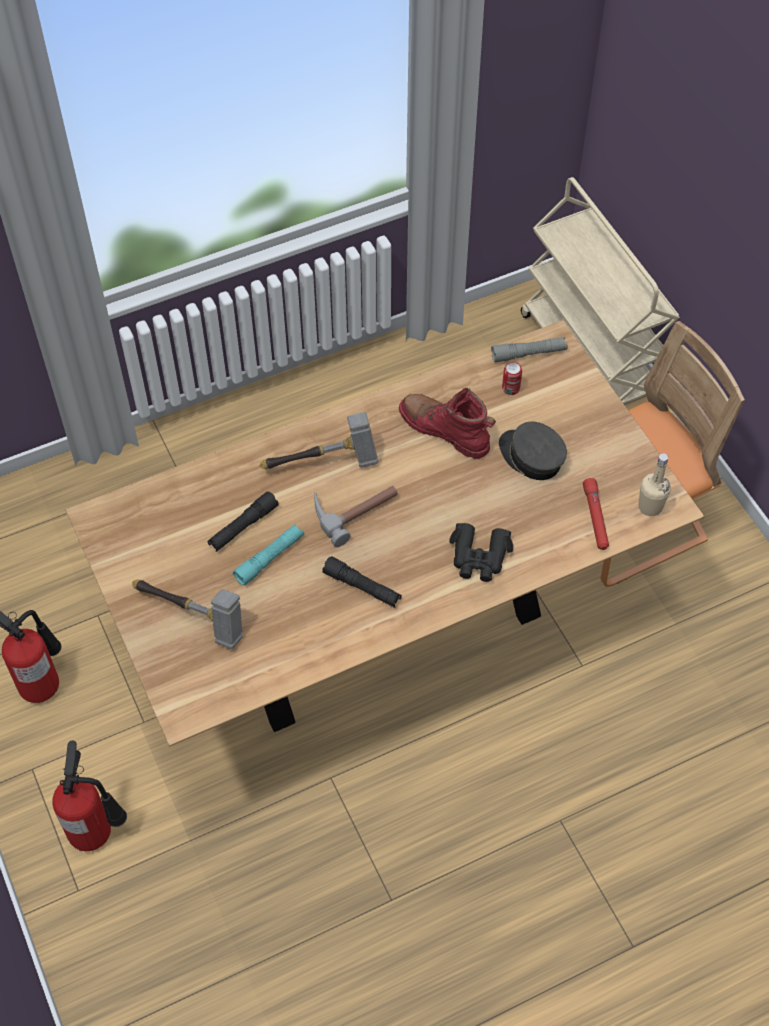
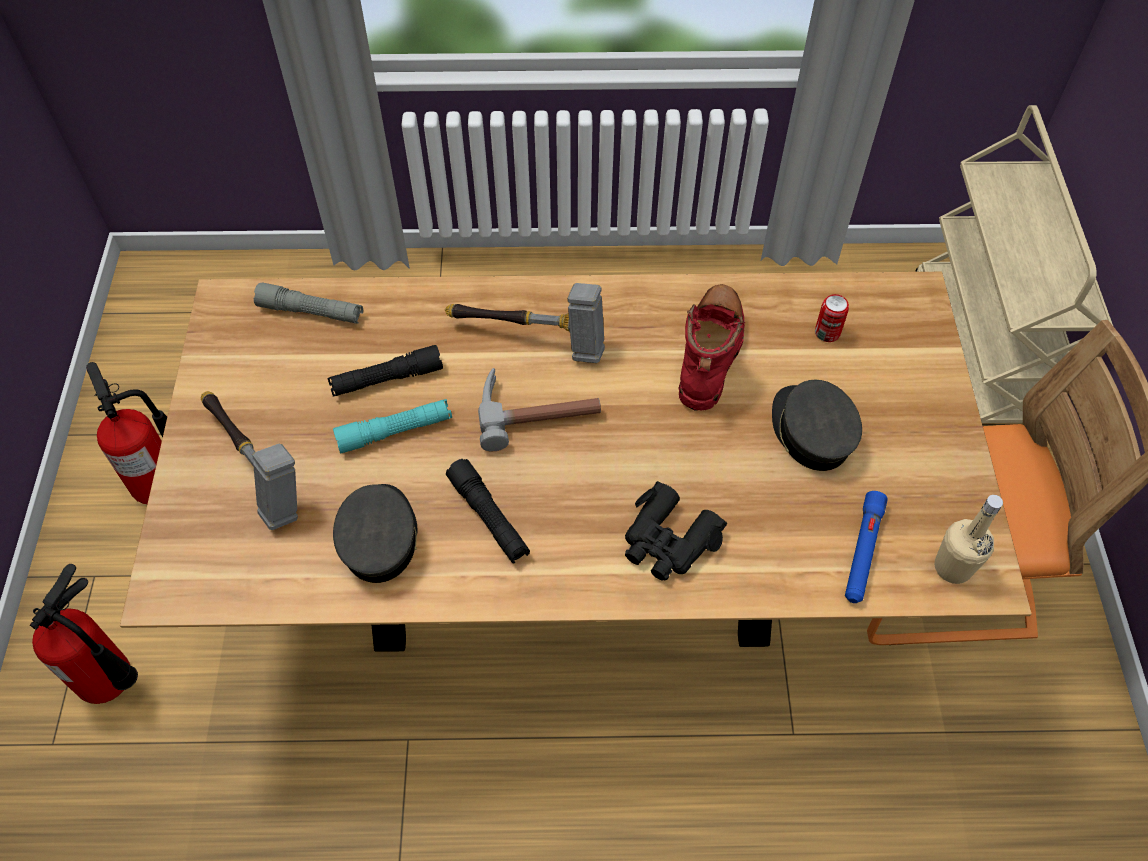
camera: 25 degrees right, 0 degrees up
(301, 627) = (379, 538): none -> grey cap
(445, 431) = (710, 355): red boot -> red boot turned 45 degrees clockwise
(528, 354) = (873, 298): grey flashlight -> grey flashlight (311, 312)
(595, 518) = (862, 552): red flashlight -> blue flashlight

